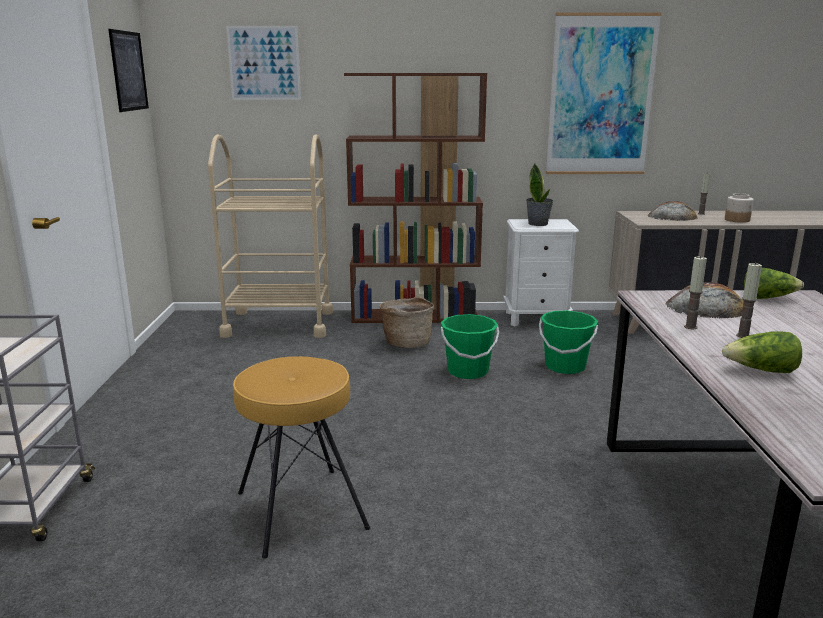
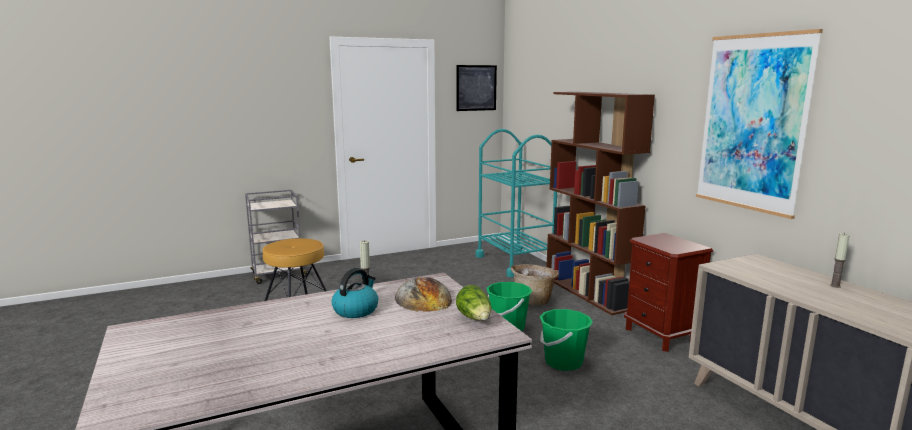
camera: 65 degrees right, 5 degrees down
(264, 63) = (543, 83): picture -> none
(279, 324) = (515, 262): beige cart -> turquoise cart
(536, 318) = (660, 335): white nightstand -> brown nightstand
(538, 224) = (665, 241): potted plant -> none
(672, 216) = (782, 274): bread -> none
(737, 220) = (840, 303): jar -> none
(743, 336) = (356, 310): candle -> kettle
(761, 371) = (282, 315): lettuce -> none

